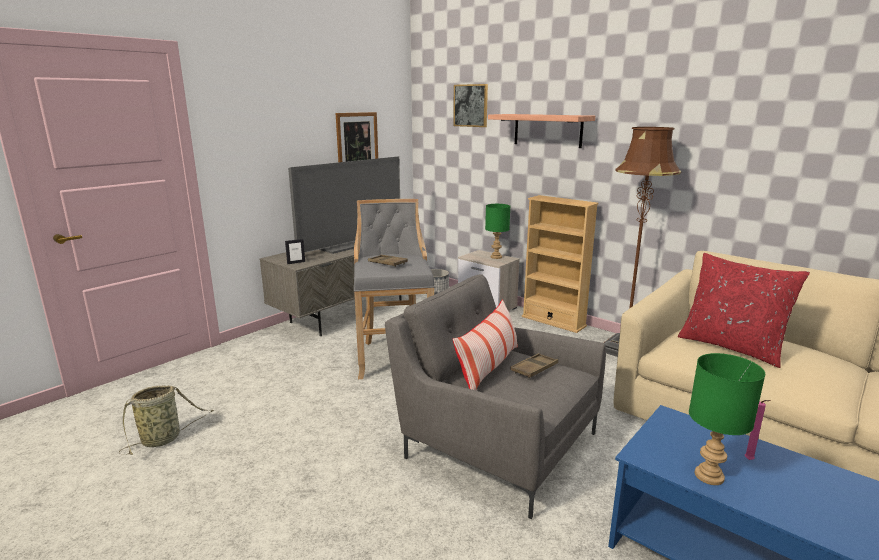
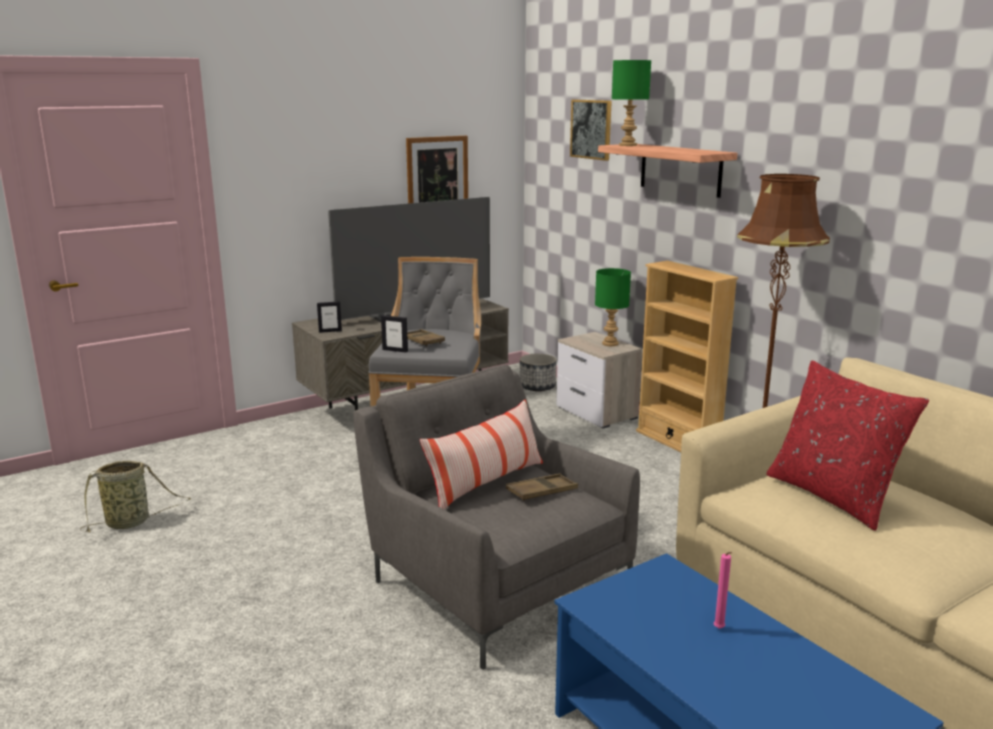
camera: 15 degrees right, 0 degrees up
(372, 272) = (395, 350): none -> picture frame
(710, 476) = (651, 637): green table lamp -> green table lamp (628, 145)

